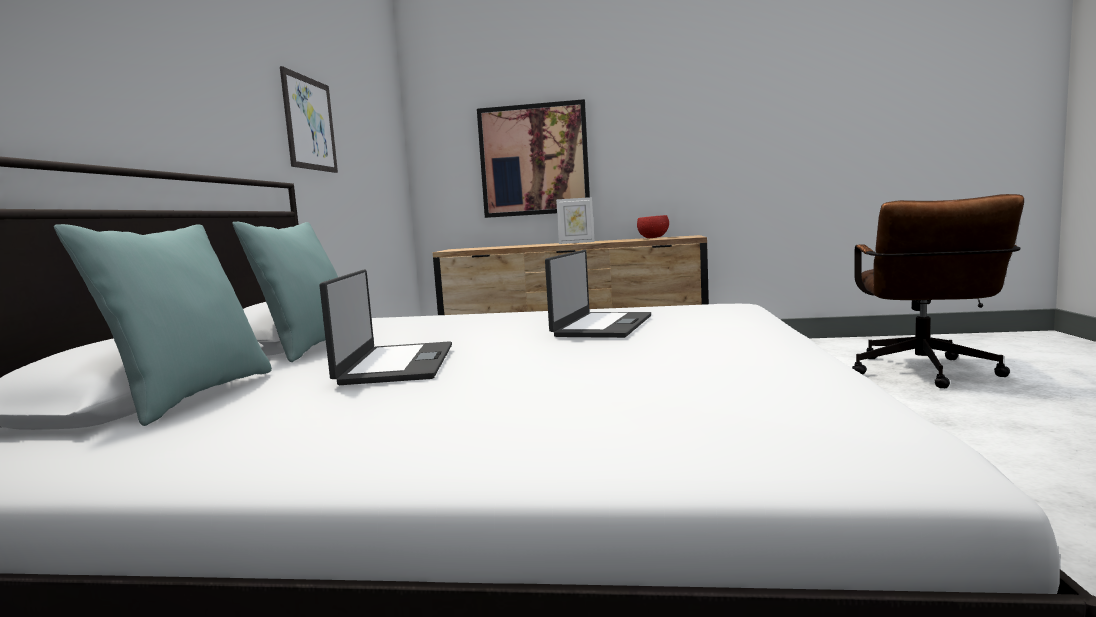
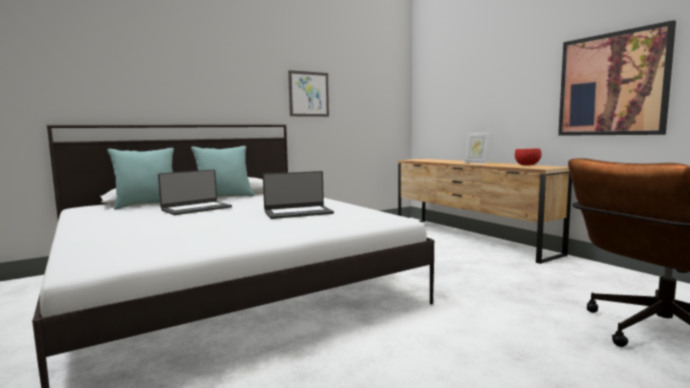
camera: 50 degrees right, 0 degrees up
(534, 160) = (470, 104): picture -> picture (611, 84)

